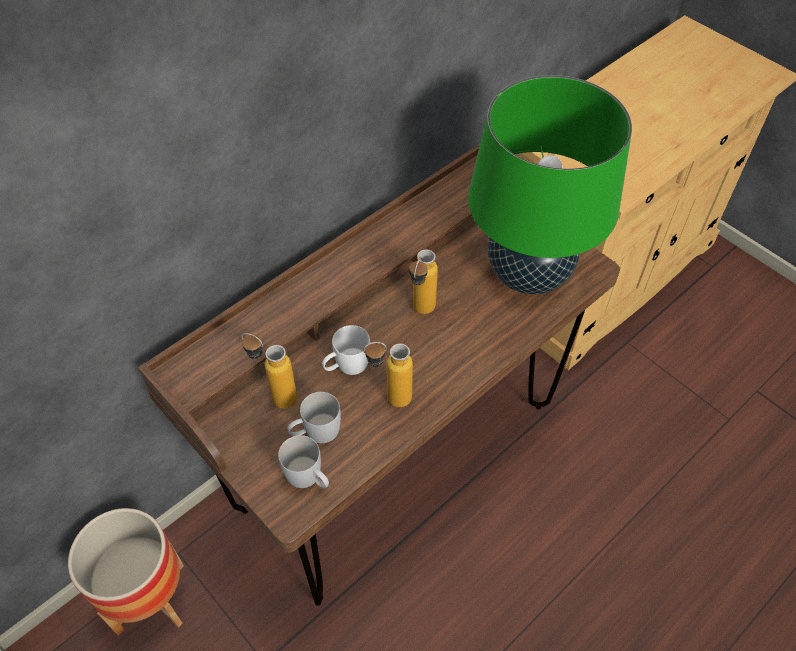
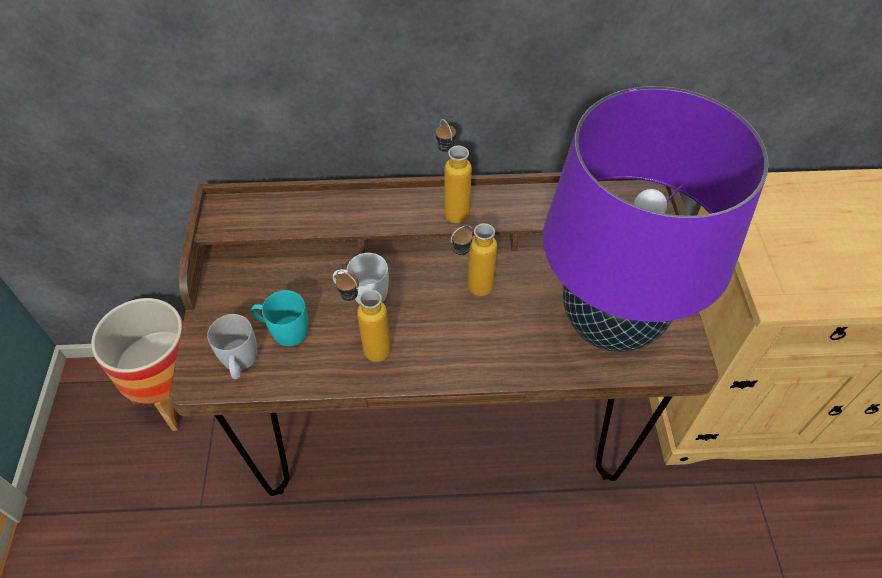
camera: 40 degrees right, 0 degrees up
(275, 396) = (284, 279): bottle -> bottle (451, 208)
(315, 432) = (283, 330): white mug -> turquoise mug
(528, 273) = (610, 322): green table lamp -> purple table lamp

